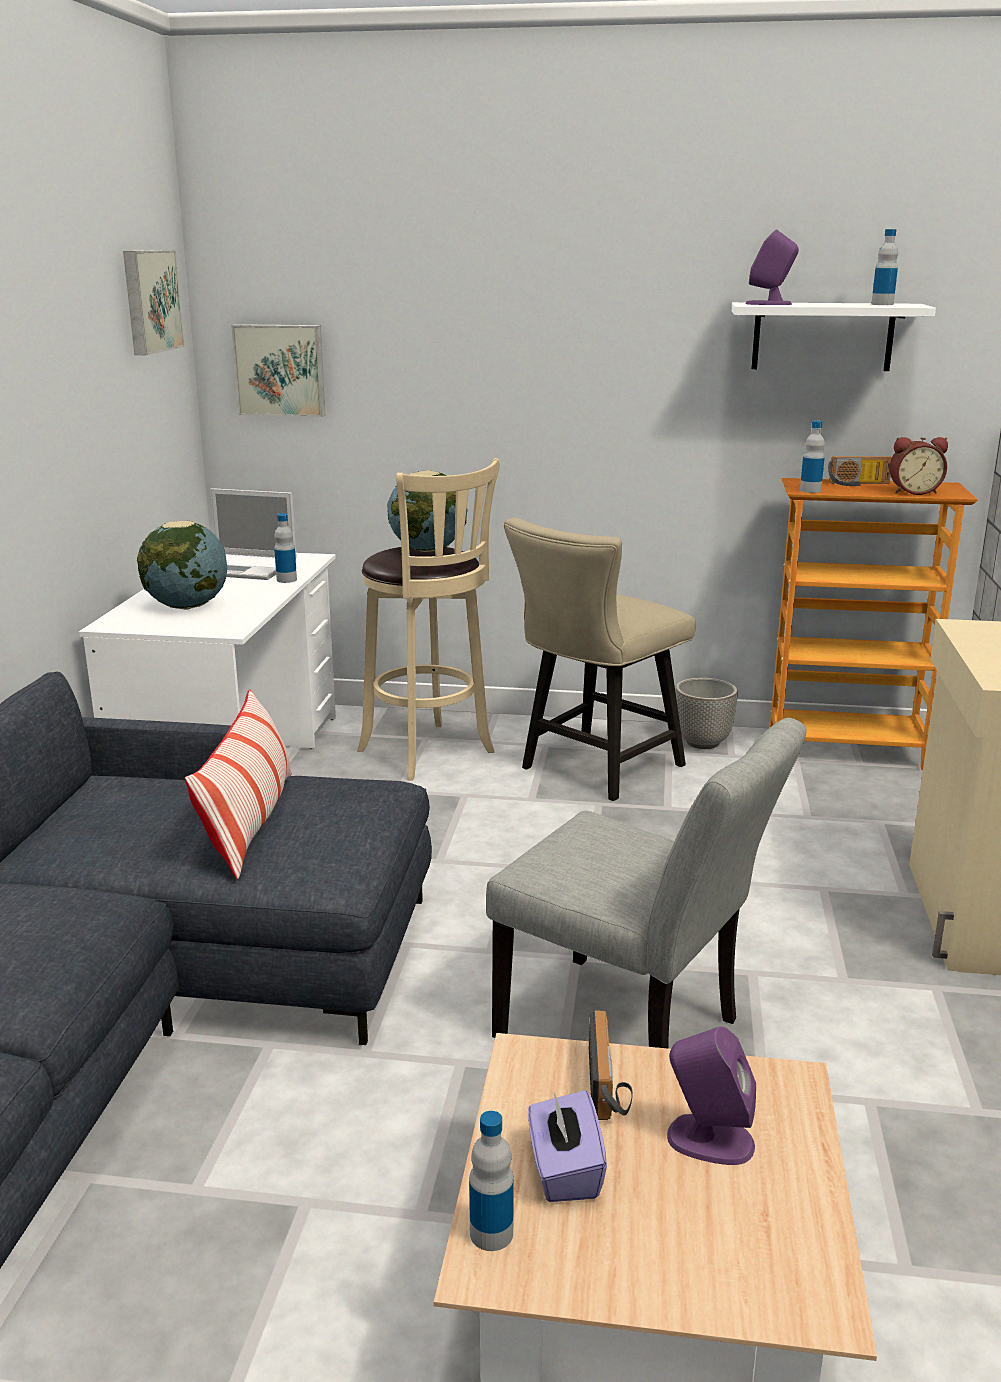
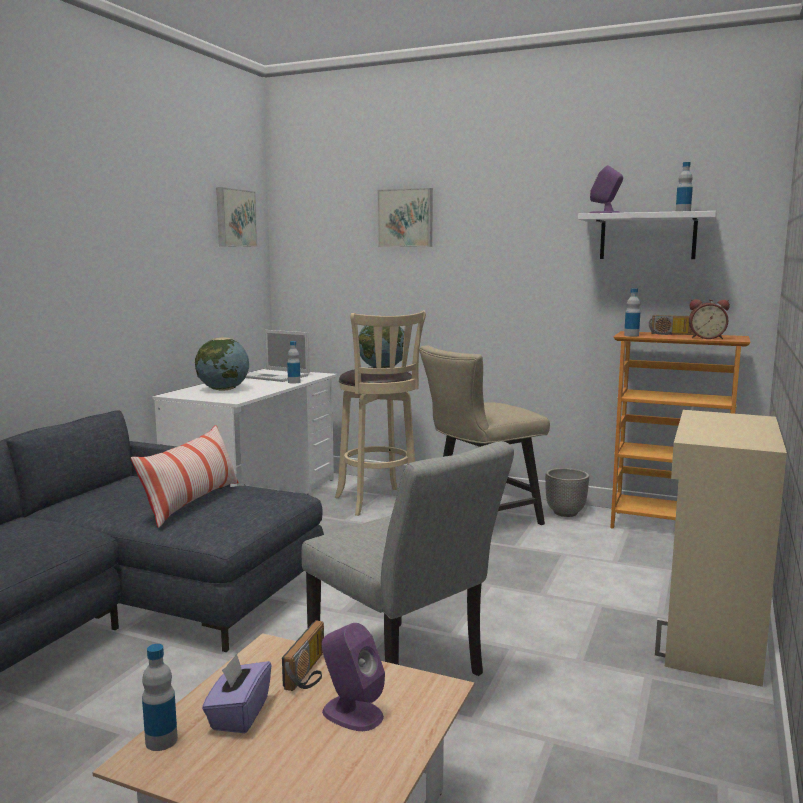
camera: 15 degrees right, 10 degrees down
(280, 370) = (315, 263): picture -> picture (406, 218)

